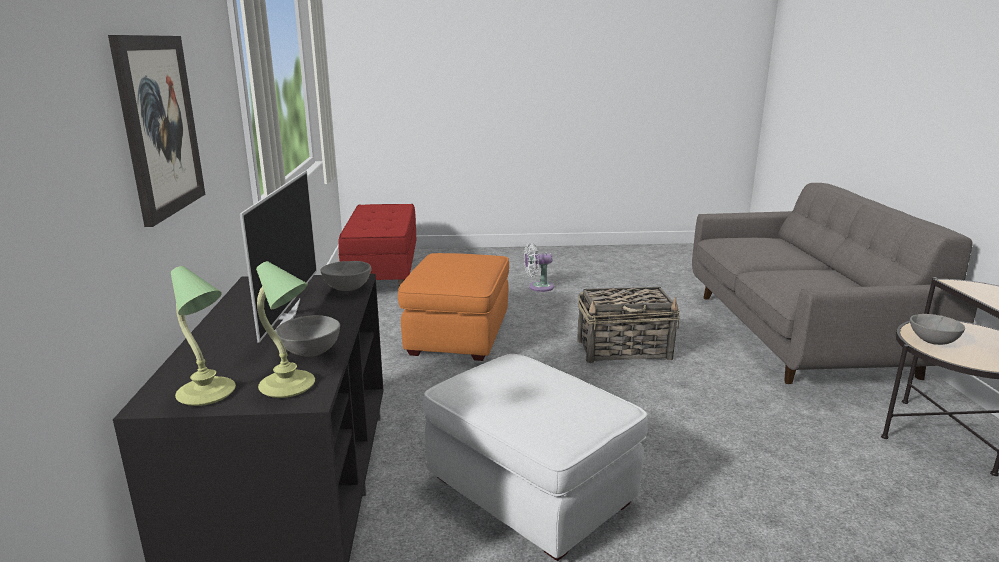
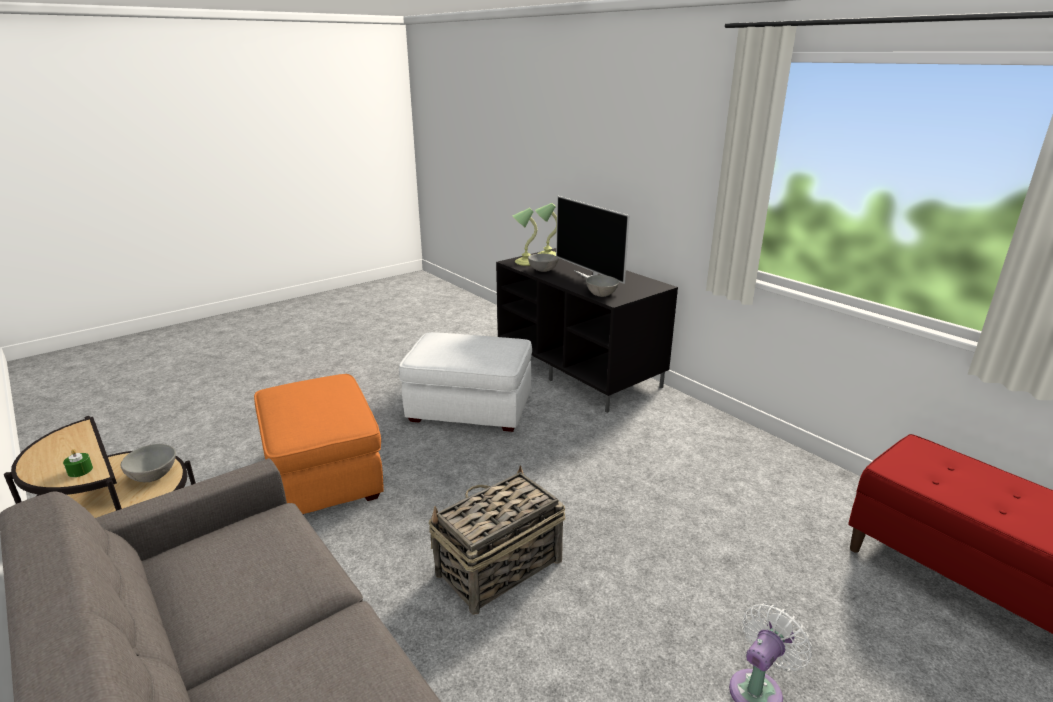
camera: 145 degrees right, 5 degrees up
(159, 126) = (630, 163): picture -> none
(458, 335) = (686, 510): orange ottoman -> orange ottoman (323, 474)
(971, 287) = (80, 470): none -> green candle

